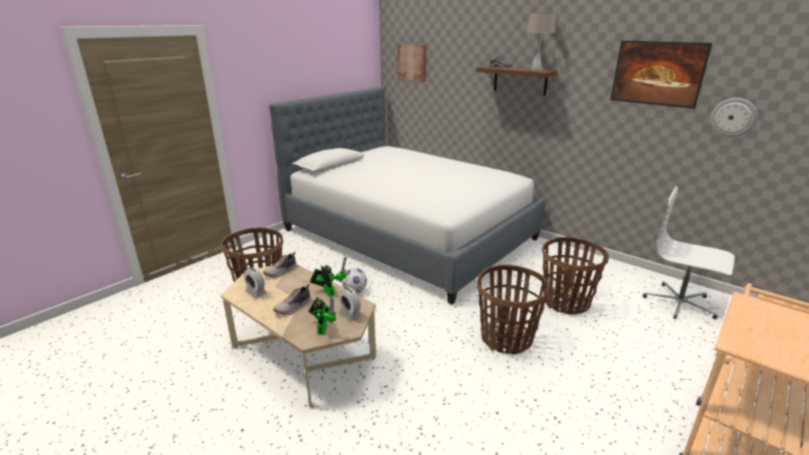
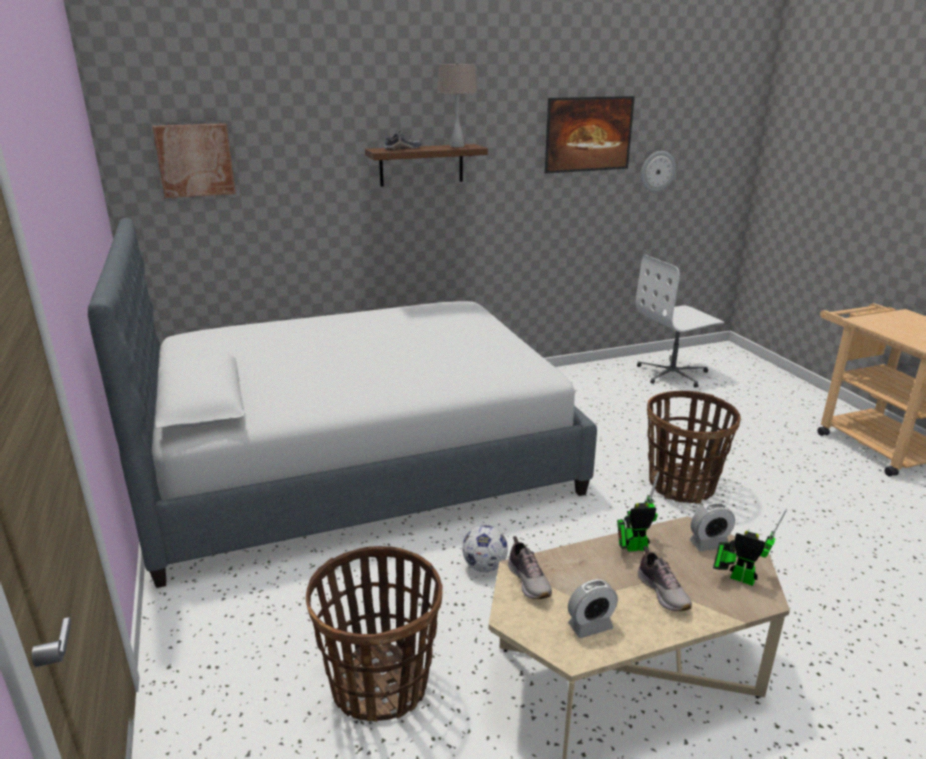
camera: 60 degrees left, 0 degrees up
(566, 302) = (633, 423): basket -> none

